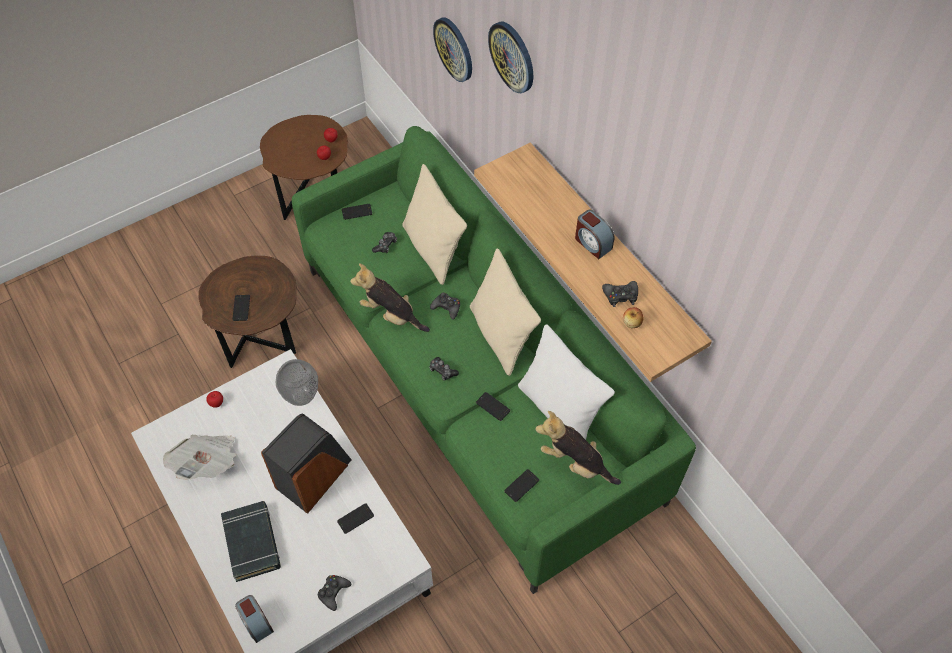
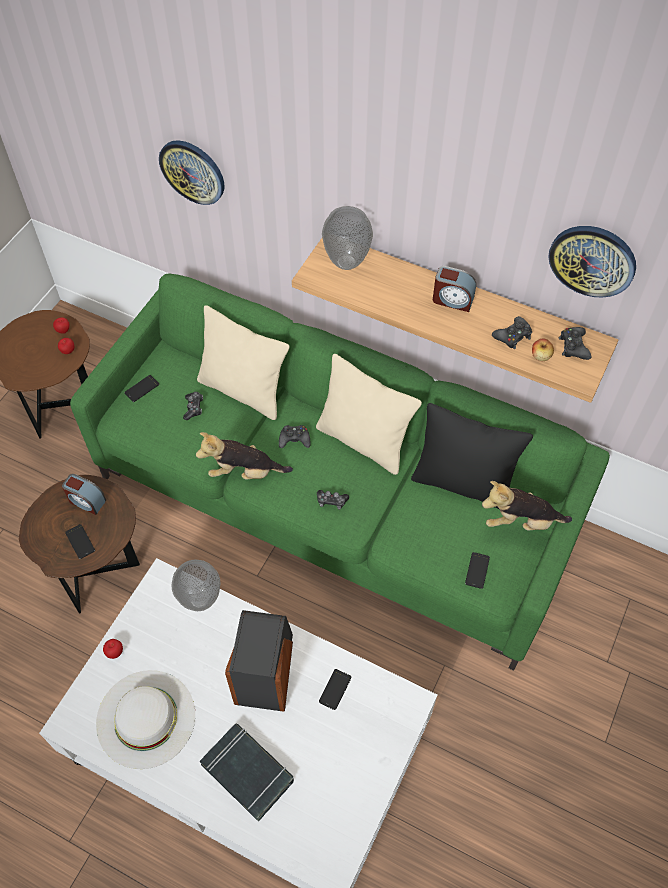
camera: 30 degrees left, 0 degrees up
(207, 463) = (146, 718): newspaper -> white hat
(256, 622) = (306, 849): alarm clock -> alarm clock (86, 501)
(333, 592) = (362, 773): black game controller -> black game controller (573, 346)
(493, 406) = (401, 511): phone -> none
(512, 56) = (287, 146): wall clock -> wall clock (592, 260)
(528, 175) = (347, 263): none -> vase
(559, 410) = (463, 483): white pillow -> black pillow

